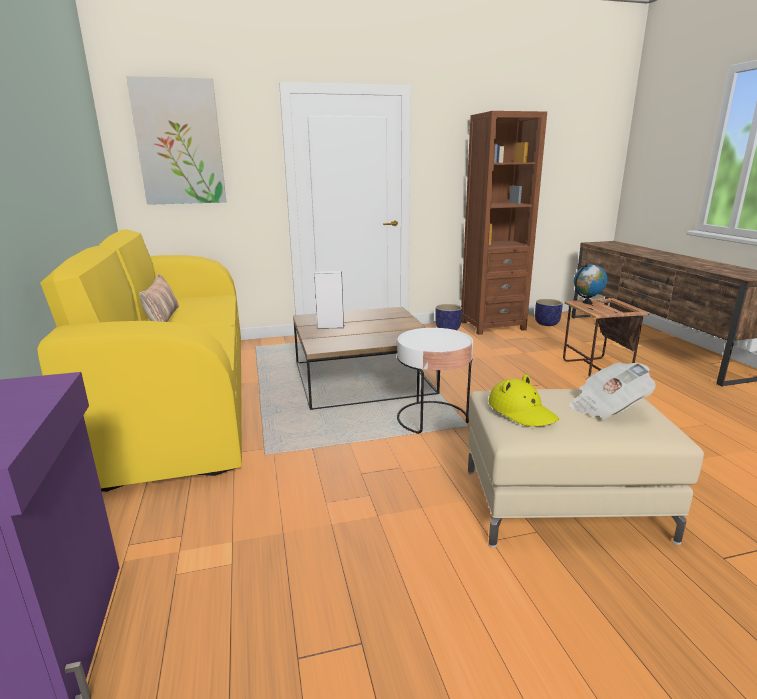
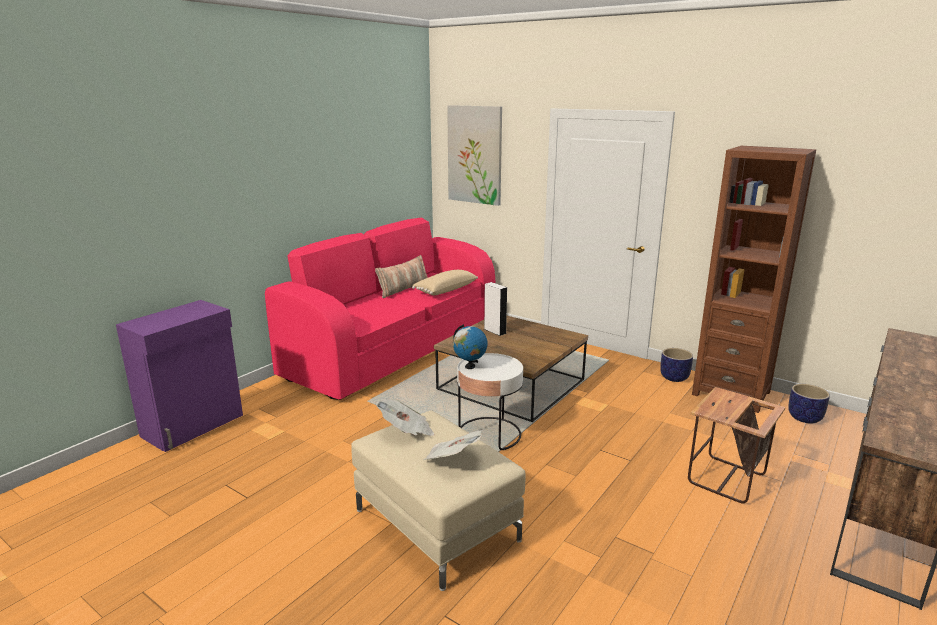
camera: 50 degrees right, 0 degrees up
(181, 397) = (396, 347): yellow sofa -> pink sofa
(215, 307) = (445, 290): none -> beige pillow
(522, 411) = (406, 431): yellow hat -> newspaper
(587, 302) = (731, 398): globe -> globe (470, 367)

